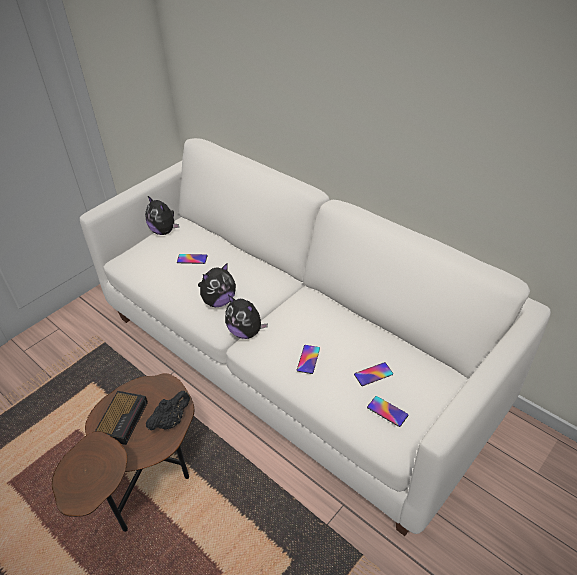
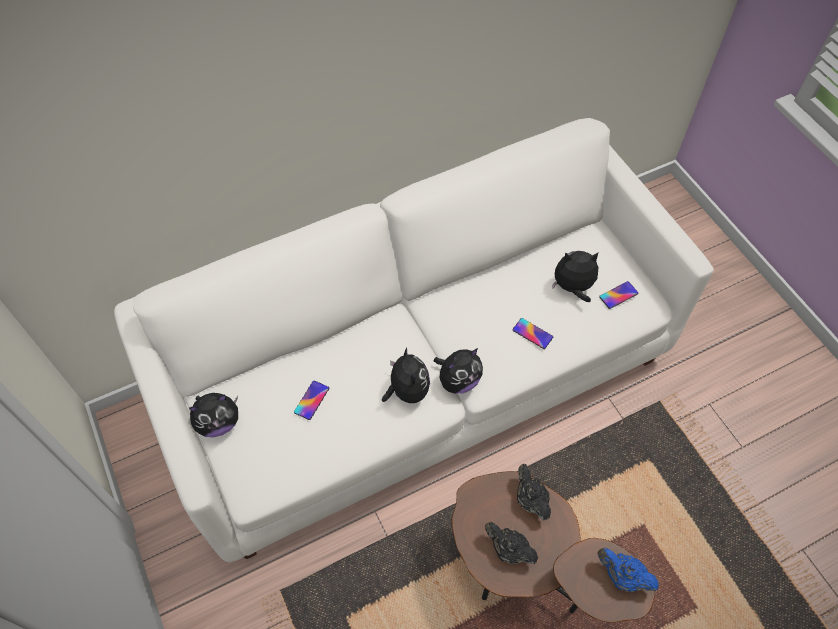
camera: 70 degrees left, 15 degrees up
(94, 484) = (622, 576): none -> blue teapot
(123, 419) = (508, 550): alarm clock -> black teapot
(373, 374) = (573, 288): phone -> plush toy

